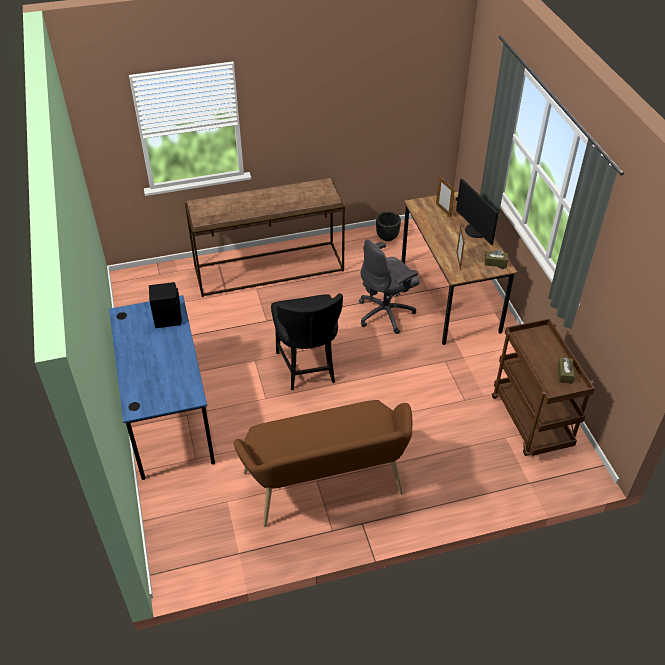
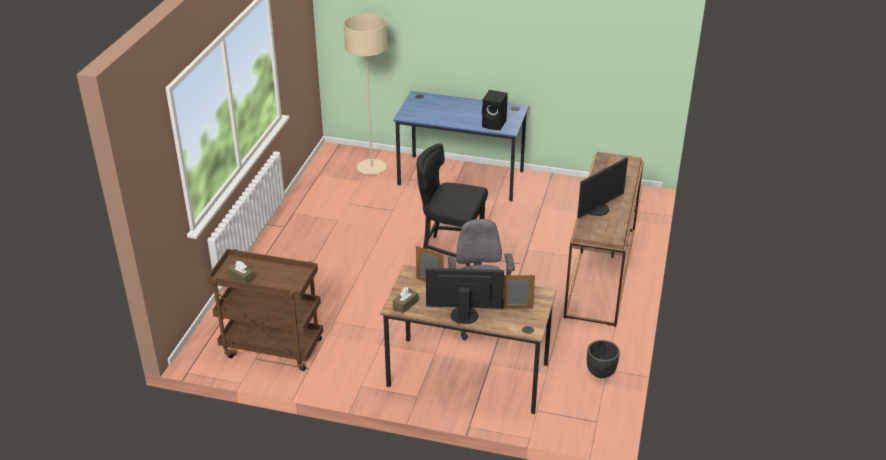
camera: 120 degrees right, 10 degrees down
(192, 506) = (371, 168): none -> beige floor lamp
(291, 201) = (598, 209): none -> monitor
(326, 488) = (327, 222): brown bench -> none

